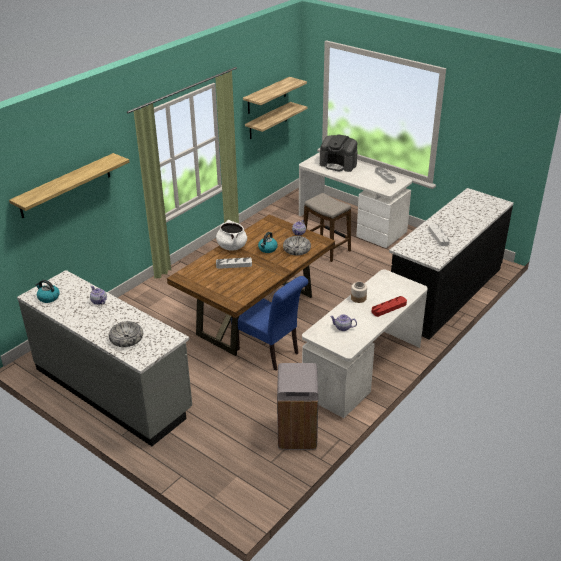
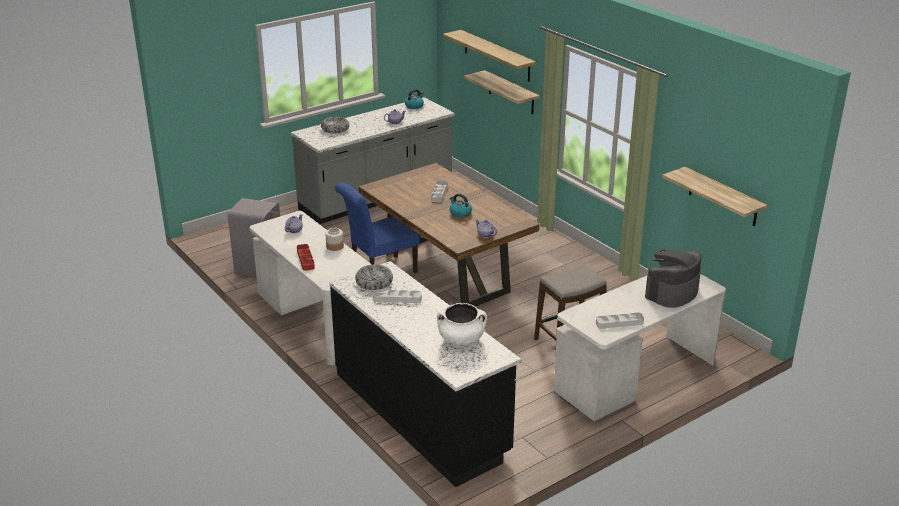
camera: 105 degrees right, 5 degrees down
(232, 246) = (476, 196): white cooking pot -> white cooking pot (461, 339)
(266, 95) = (726, 160): shelf -> shelf (511, 93)
(296, 249) = (450, 228): bowl -> bowl (374, 282)

